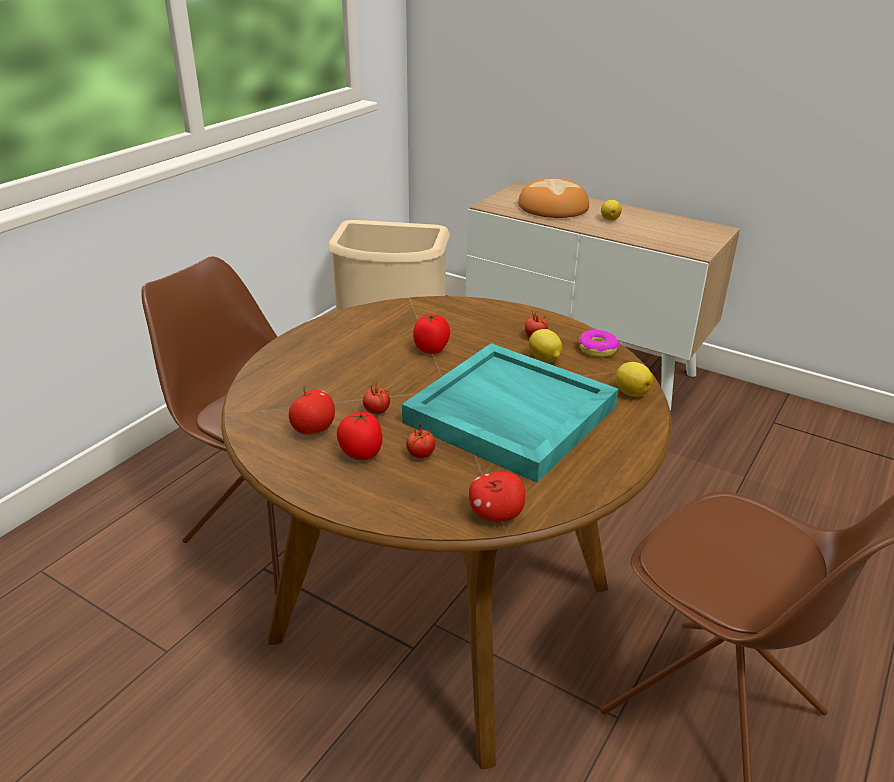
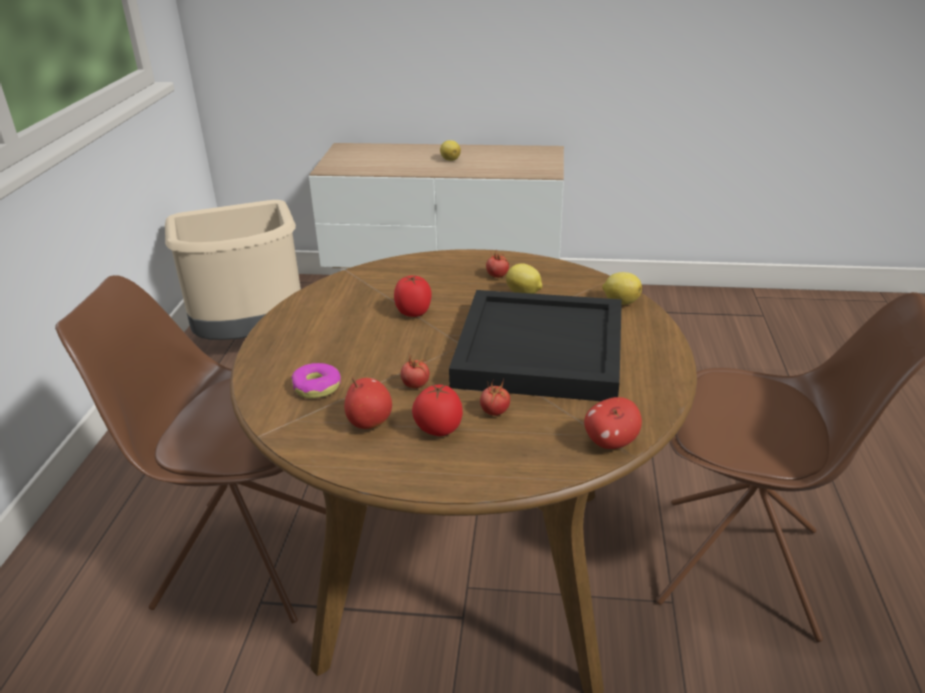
camera: 25 degrees left, 0 degrees up
(508, 414) = (538, 351): turquoise tray -> black tray
(554, 207) = (390, 158): bread -> none
(598, 349) = (560, 272): donut -> donut (317, 387)

